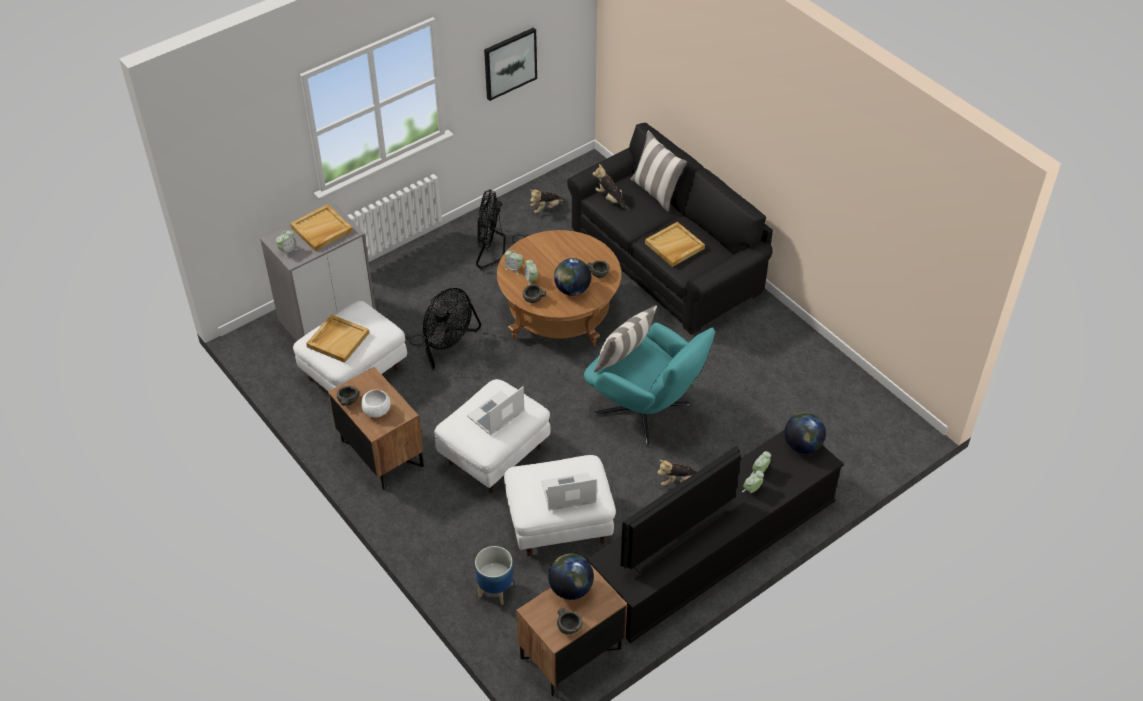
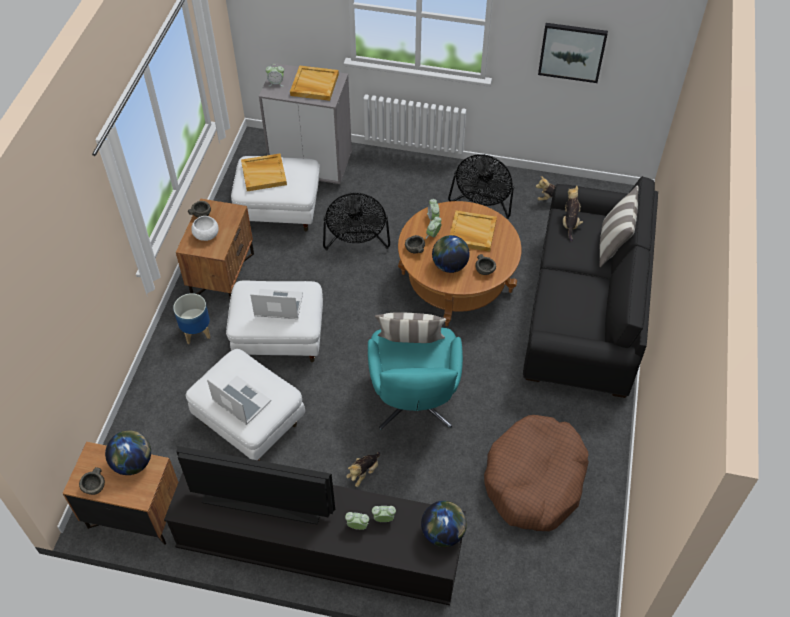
camera: 50 degrees right, 5 degrees up
(495, 246) = (480, 201): black fan -> black fan turned 120 degrees counterclockwise
(495, 590) = (157, 425): planter -> planter (196, 332)
(674, 246) = (566, 296): beige tray -> beige tray (471, 232)
(678, 481) = (364, 472): plush toy -> plush toy turned 90 degrees counterclockwise
(780, 387) = (535, 480): none -> brown dog bed

